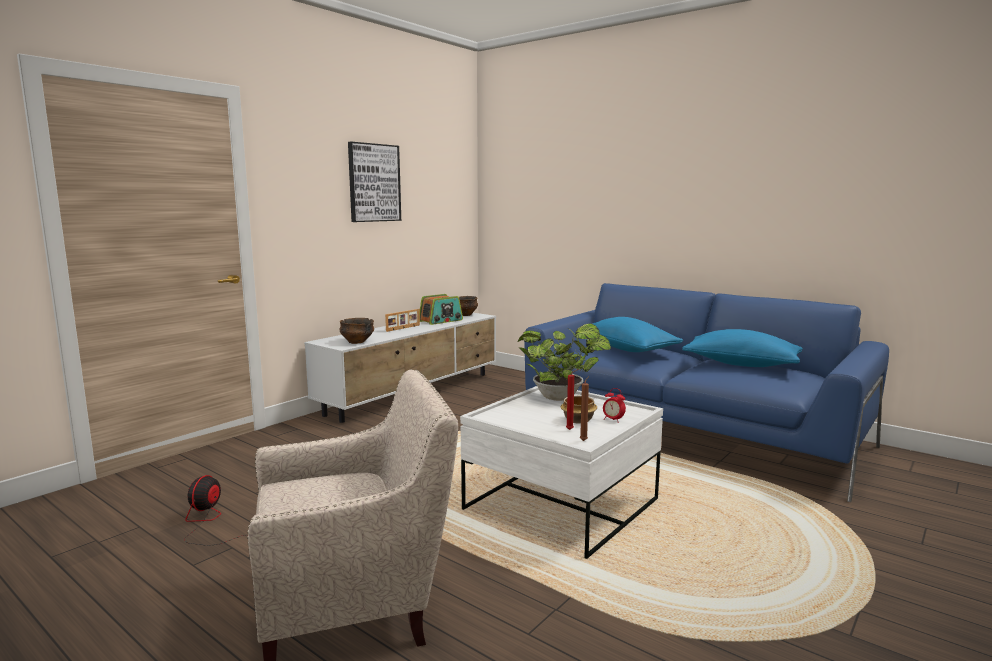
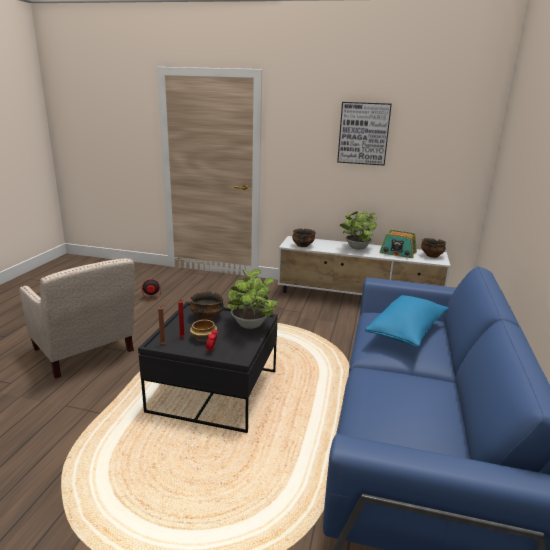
camera: 65 degrees right, 10 degrees up
(403, 328) = (356, 248): picture frame -> potted plant
(519, 413) = (206, 317): none -> bowl
(561, 504) = (214, 391): white coffee table -> black coffee table
(741, 364) = (423, 398): blue pillow -> none

